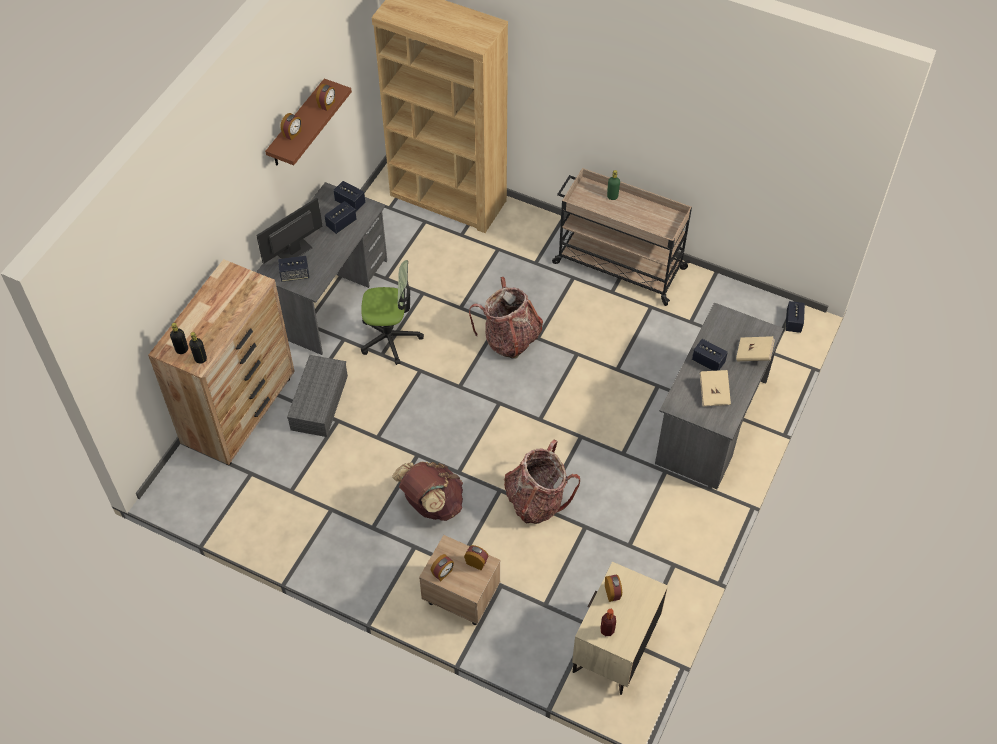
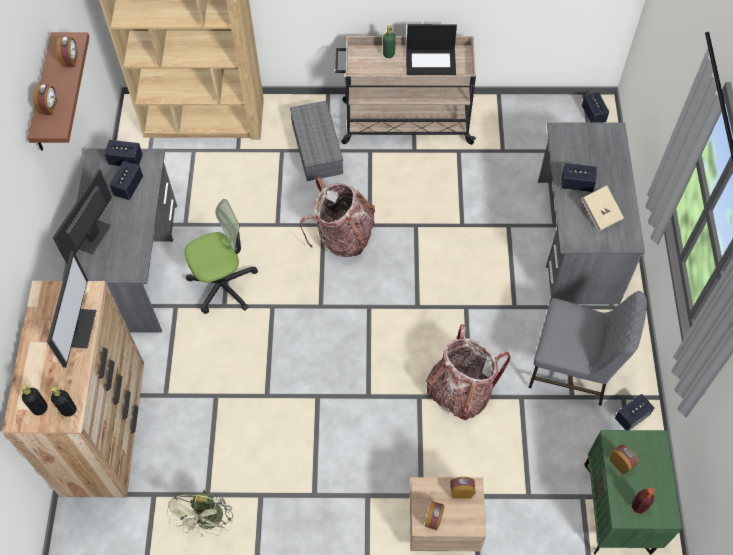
camera: 25 degrees left, 5 degrees up
(237, 305) = (78, 327): none -> monitor
(281, 512) = (209, 522): none -> green fan
(295, 275) = (108, 262): speaker -> speaker (631, 417)
(319, 401) = (185, 383): grey storage box -> grey storage box (316, 147)
(431, 504) = (360, 442): brown backpack -> none
(615, 648) = (618, 508): beige nightstand -> green nightstand
(643, 524) = (573, 369): none -> grey chair
(645, 216) = (431, 62): none -> laptop
(753, 354) = (613, 159): beige book -> none

